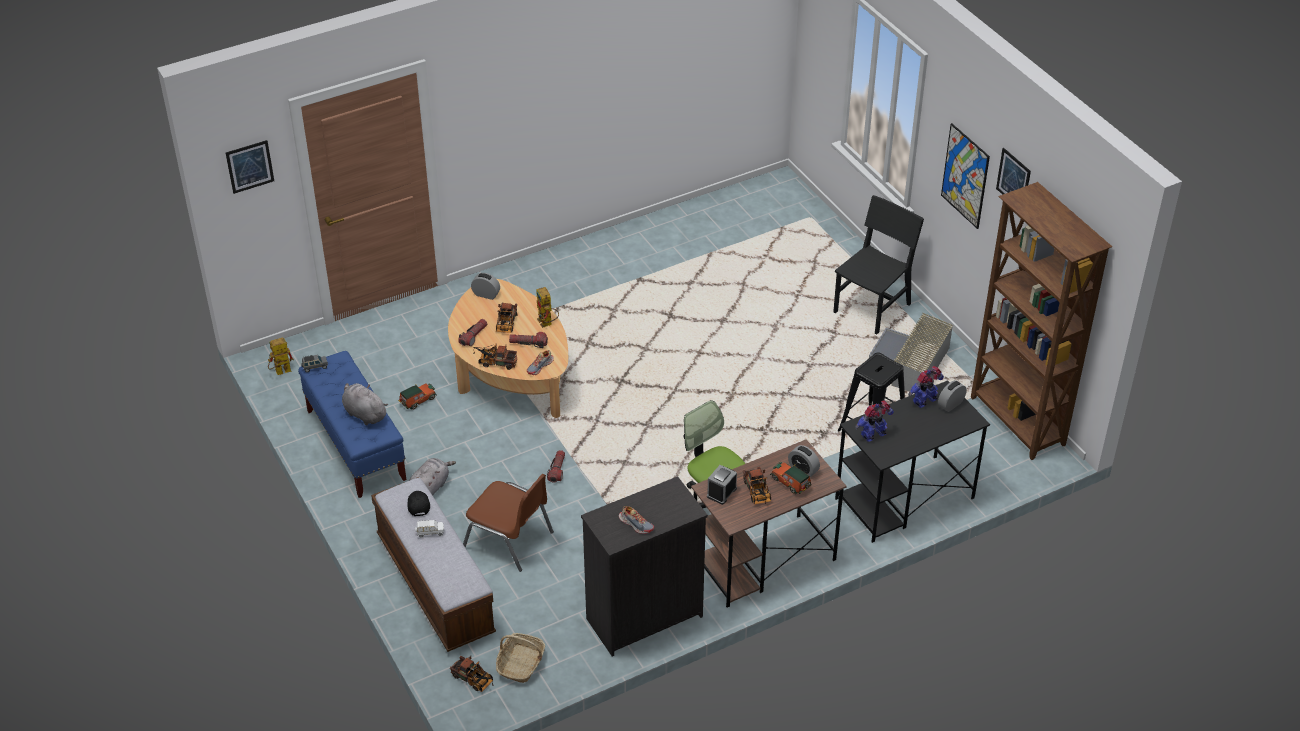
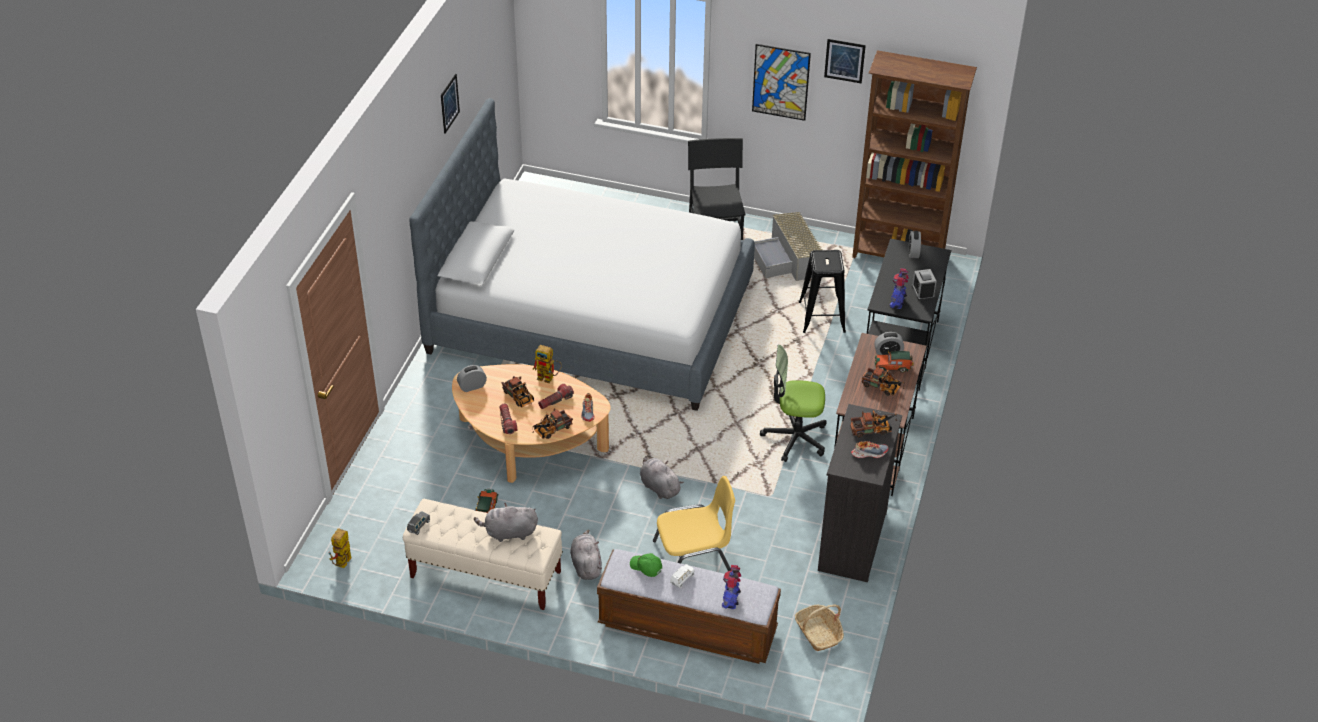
camera: 45 degrees left, 0 degrees up
(250, 166) = (274, 371): picture -> picture (449, 103)
(356, 445) = (485, 575): blue bench -> beige bench
(418, 505) = (646, 567): black cap -> green cap
(474, 680) = (804, 669): toy truck -> toy truck (873, 430)
(509, 540) = (694, 558): brown chair -> yellow chair
(557, 470) = (659, 487): flashlight -> grey plush toy
(684, 310) = (591, 317): none -> bed
(721, 492) = (861, 403): alarm clock -> alarm clock (923, 292)
(925, 401) = (896, 260): toy robot -> toy robot (731, 600)

